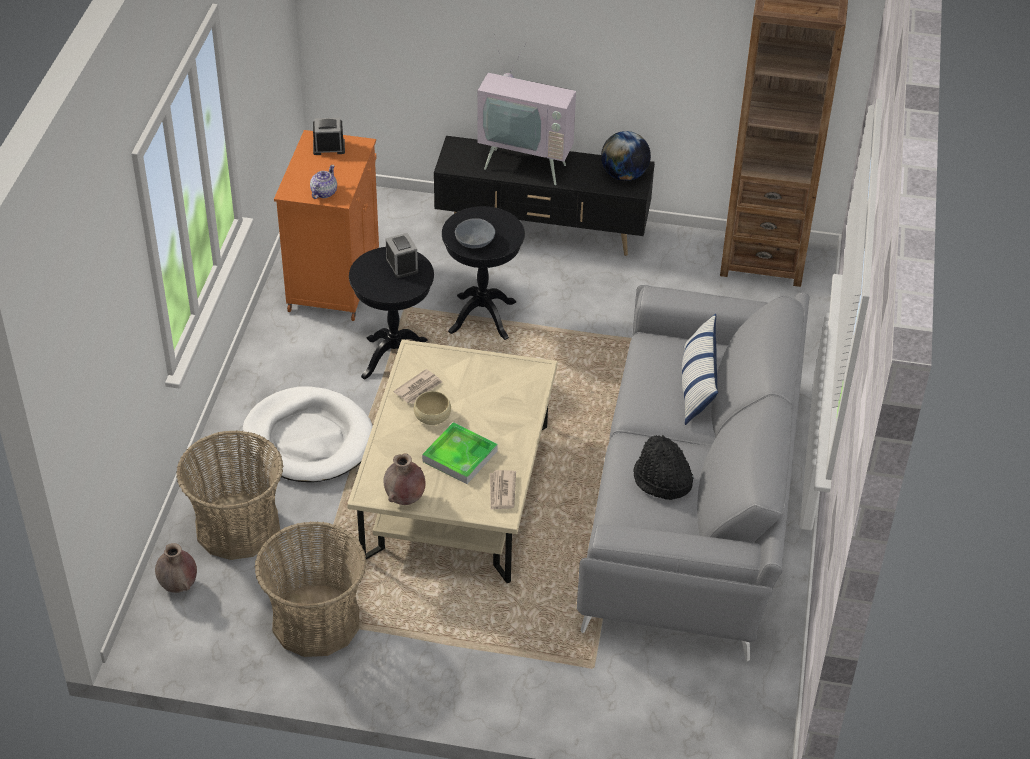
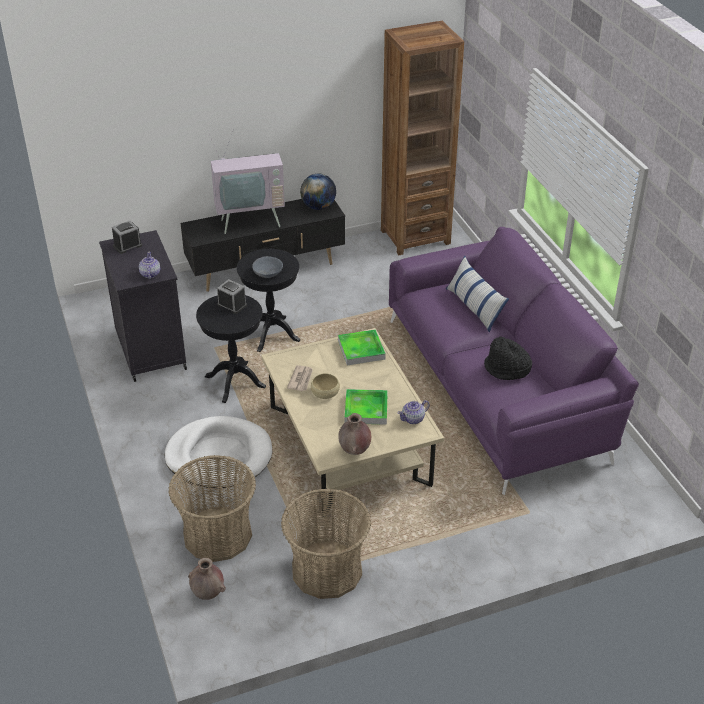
camera: 30 degrees left, 5 degrees down
(334, 280) = (150, 349): orange cabinet -> black cabinet
(501, 492) = (413, 419): newspaper -> teapot
(516, 382) = (361, 350): none -> tray
(692, 501) = (498, 387): grey sofa -> purple sofa

